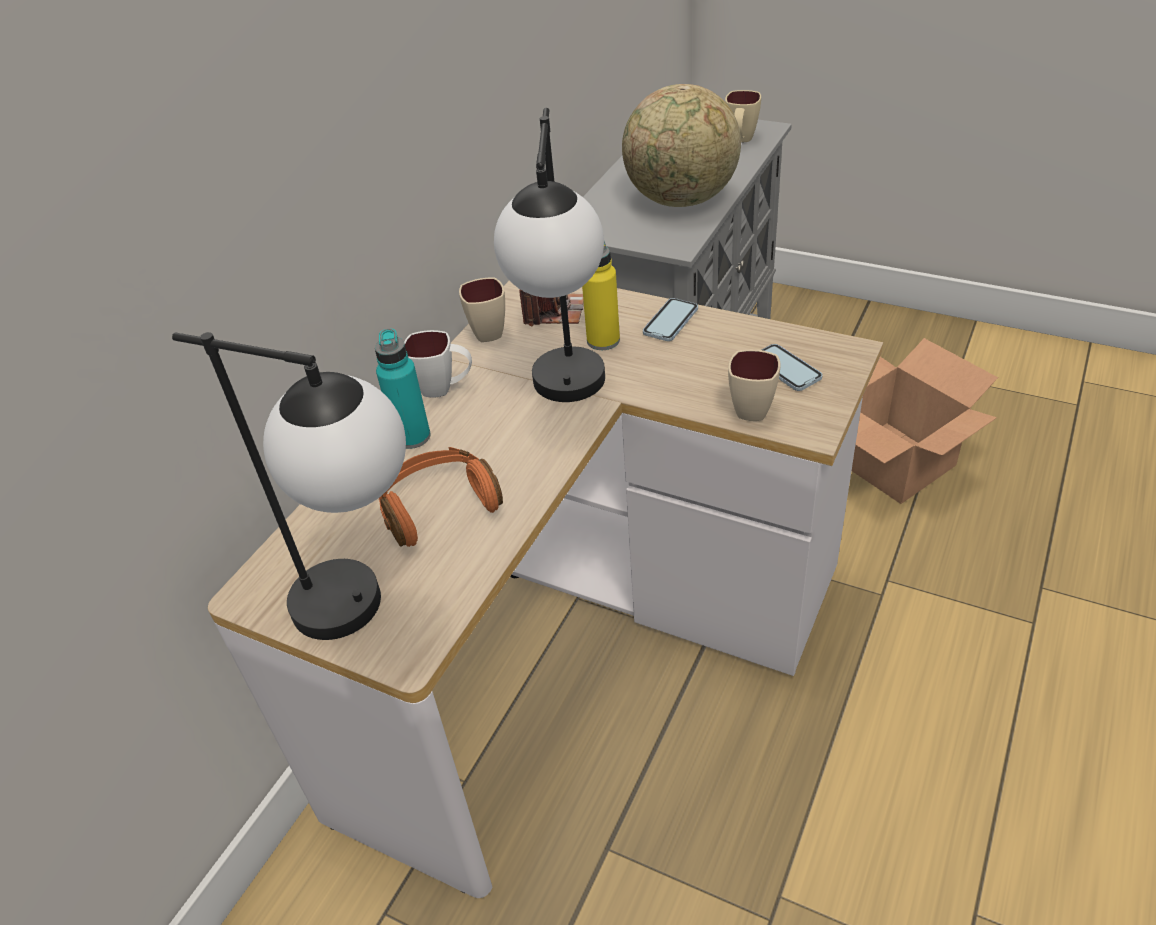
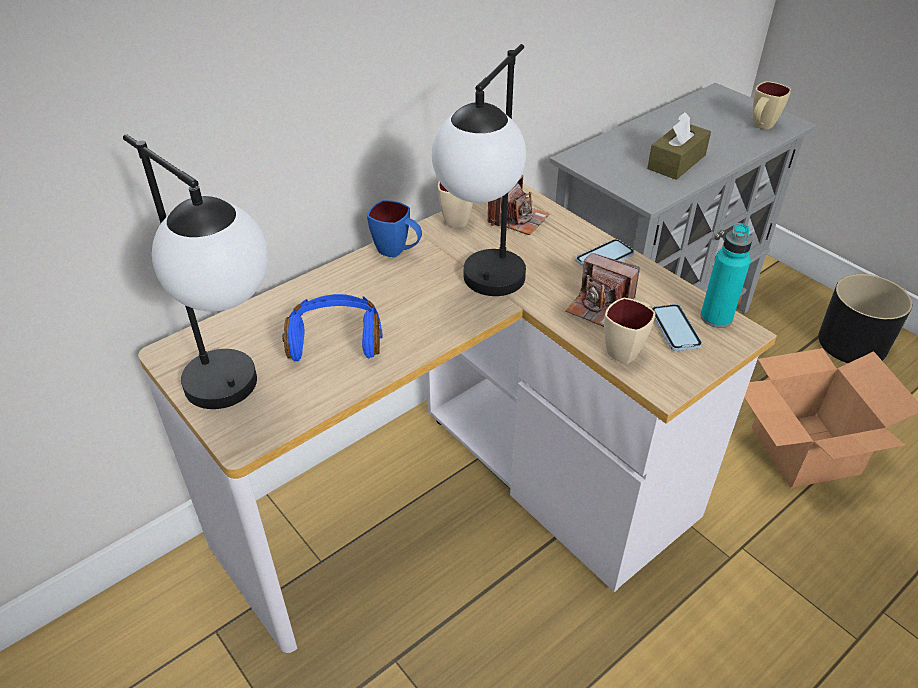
camera: 20 degrees right, 0 degrees up
(412, 437) = (351, 280): turquoise bottle -> turquoise bottle (716, 318)
(438, 506) = (335, 339): orange headphones -> blue headphones
(445, 388) = (398, 252): white mug -> blue mug
(603, 340) = (540, 255): yellow bottle -> none
(681, 200) = (676, 162): globe -> brown tissue box
(698, 372) = (599, 306): none -> camera
(882, 341) = (852, 343): none -> black planter

